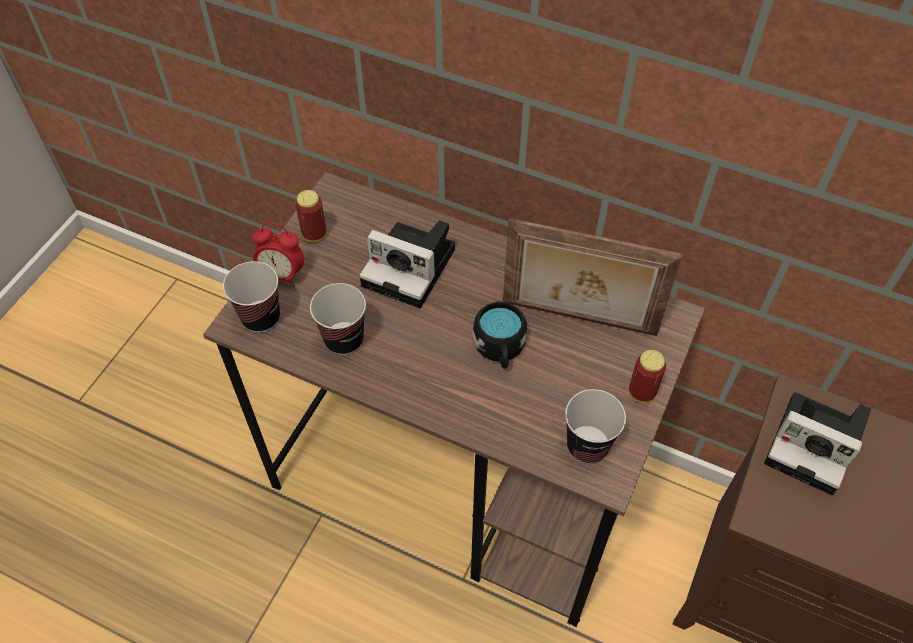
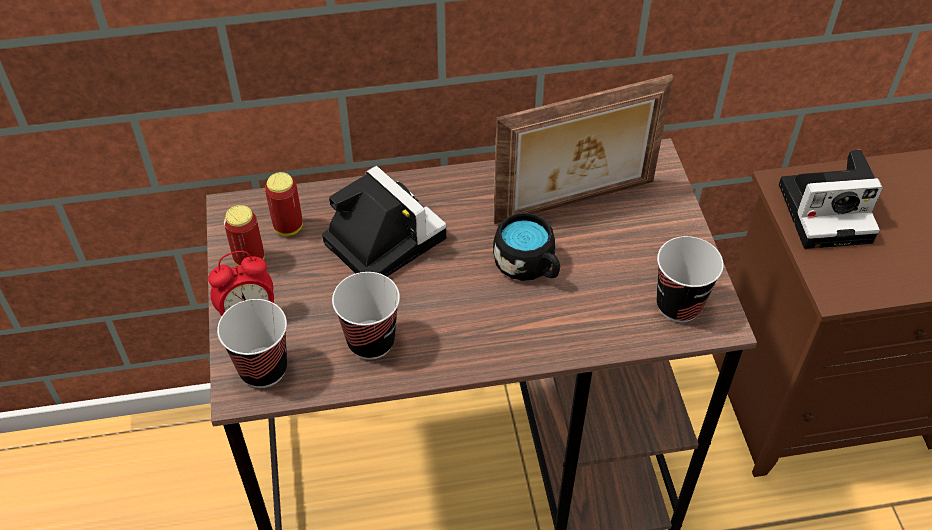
camera: 35 degrees left, 5 degrees down
(413, 267) = (380, 238): camera -> camera turned 120 degrees counterclockwise
(642, 392) = (683, 234): can -> can (288, 227)

